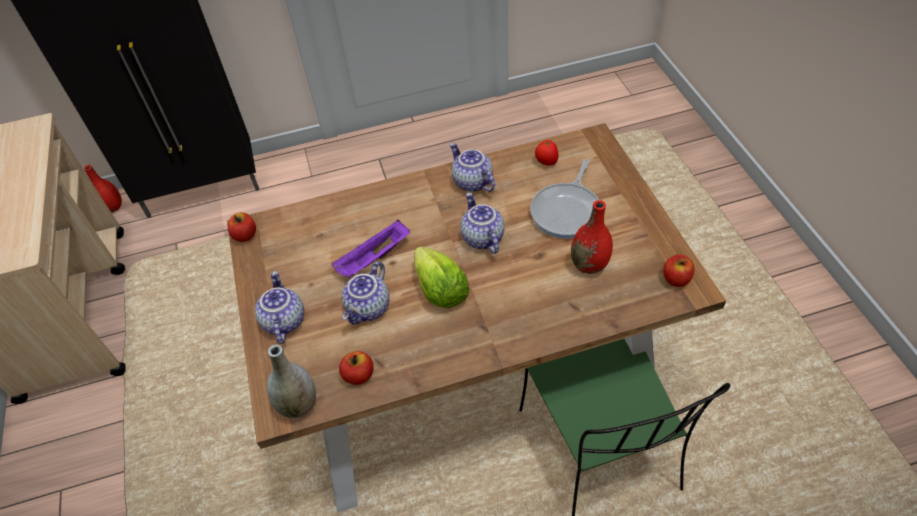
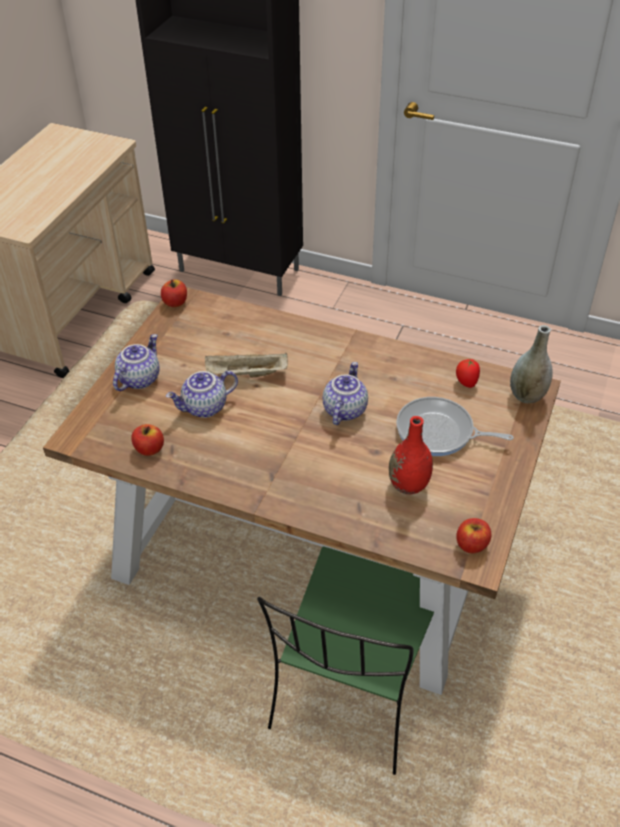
camera: 35 degrees right, 5 degrees down
(113, 207) = (163, 249): red vase -> none
(298, 404) = (91, 441): grey vase -> grey vase (527, 395)
(374, 259) = (245, 374): purple tray -> beige tray
(440, 290) = (269, 428): lettuce -> none
(471, 182) = (384, 362): teapot -> none
(567, 211) = (439, 432): frying pan -> frying pan turned 45 degrees clockwise

